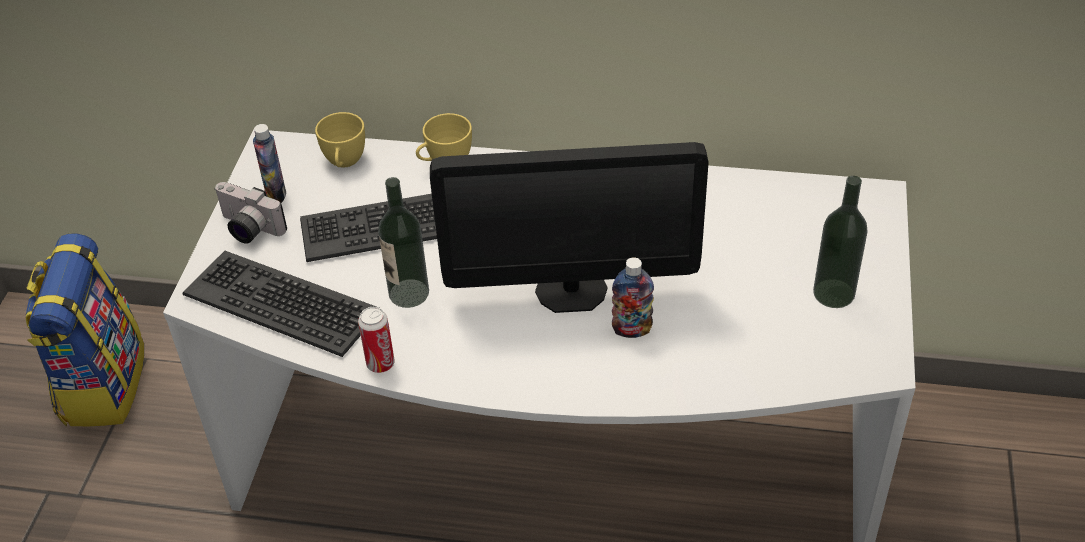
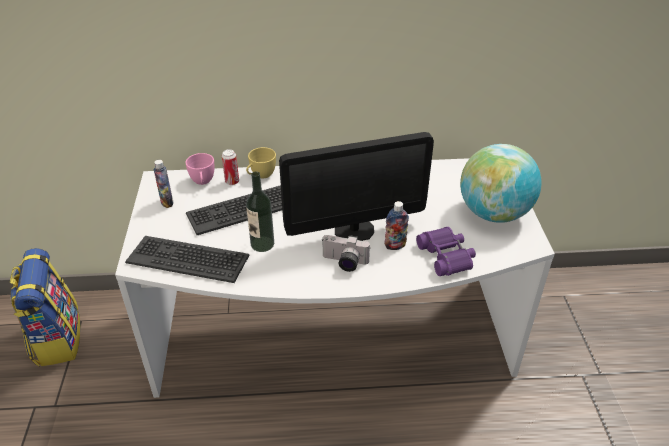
camera: 15 degrees left, 5 degrees down
(247, 229) = (155, 223): camera -> camera (344, 263)
(344, 163) = (203, 182): yellow cup -> pink cup
(380, 364) = (258, 284): can -> can (232, 182)
(715, 363) = (446, 256): none -> purple binoculars
(833, 293) = (494, 213): bottle -> globe

